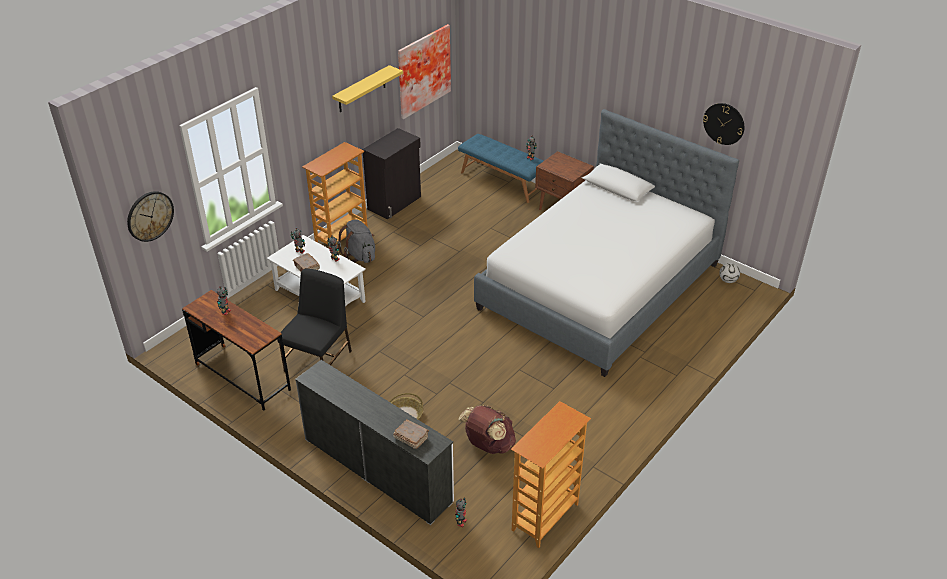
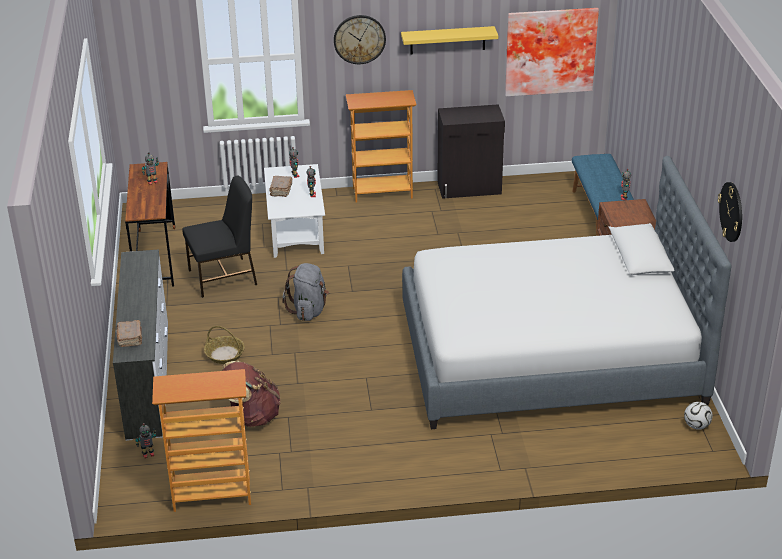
camera: 45 degrees right, 5 degrees down
(150, 216) = (146, 69): wall clock -> wall clock (359, 39)
(360, 255) = (374, 216): grey backpack -> grey backpack (309, 310)

